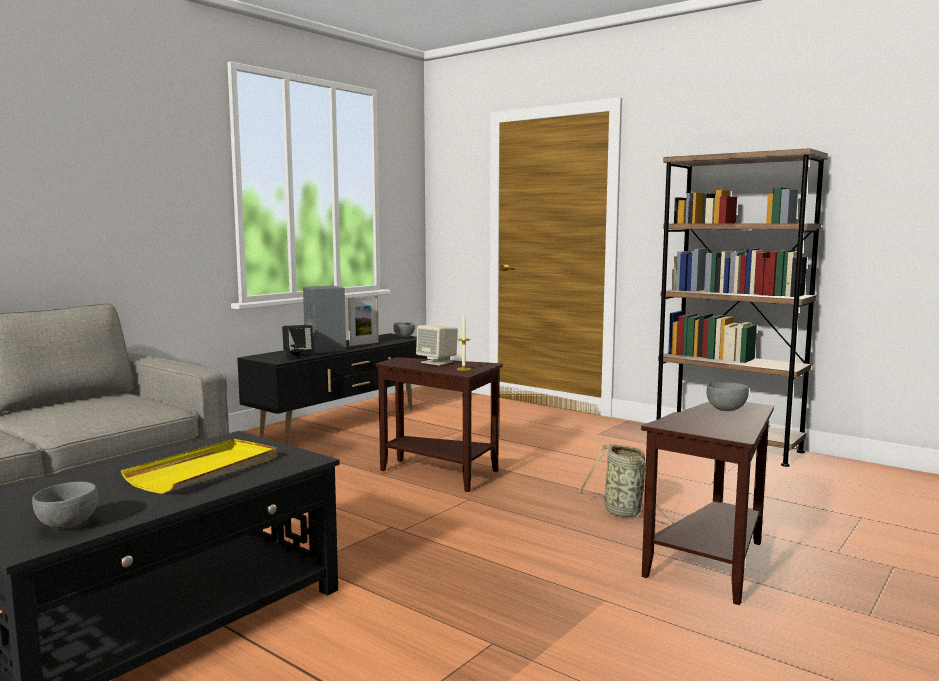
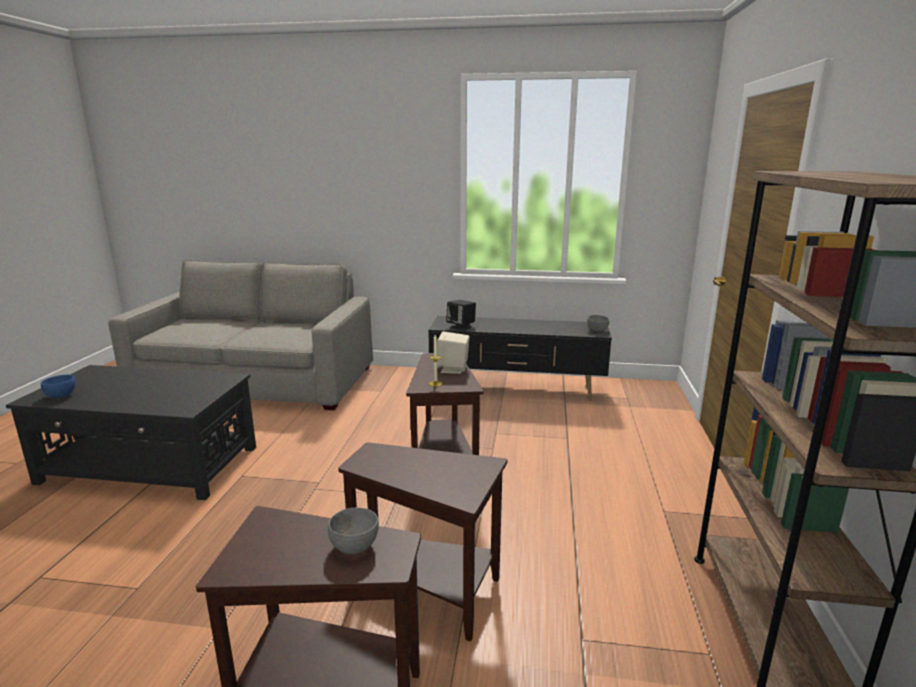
camera: 60 degrees right, 10 degrees up
(69, 525) = (61, 396): grey bowl -> blue bowl
(206, 470) = (158, 393): yellow tray -> none
(326, 349) = (502, 325): grey speaker -> none
(364, 344) = (541, 329): picture frame -> none
(625, 513) = (429, 592): basket -> brown side table

